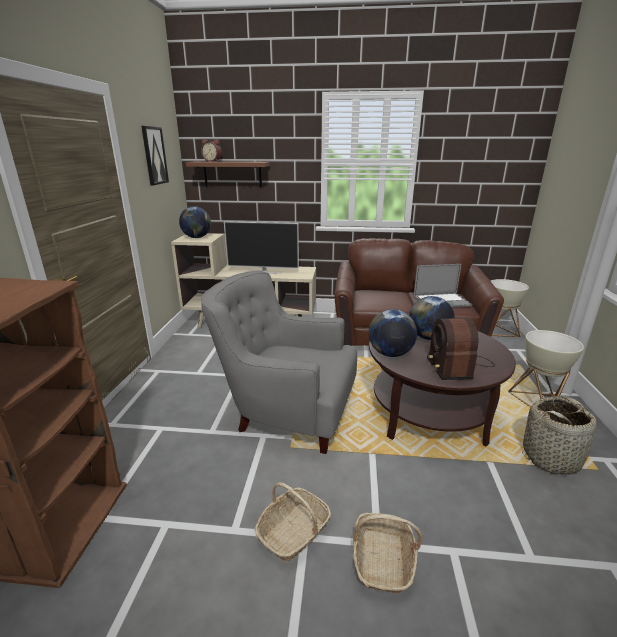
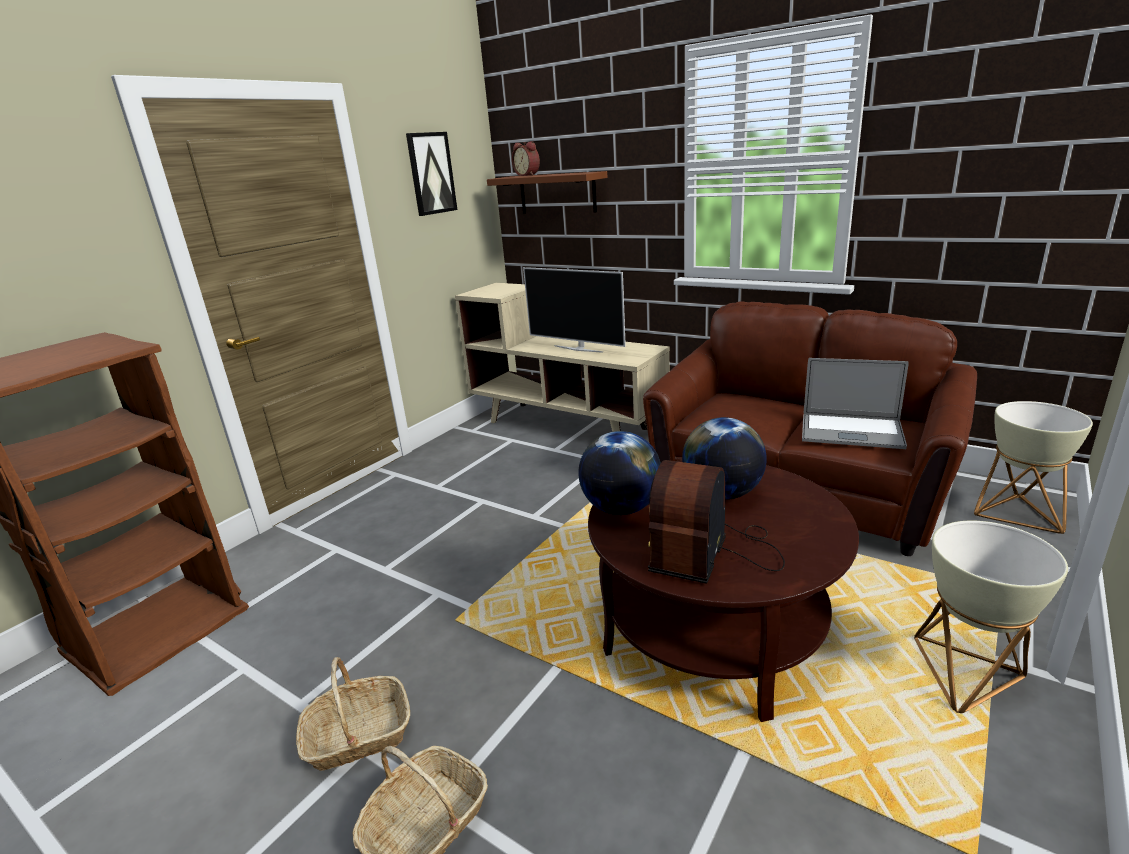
camera: 30 degrees right, 0 degrees up
(197, 237) = (494, 290): globe -> none
(286, 411) = (496, 567): grey armchair -> none
(551, 457) = (885, 791): basket -> none

